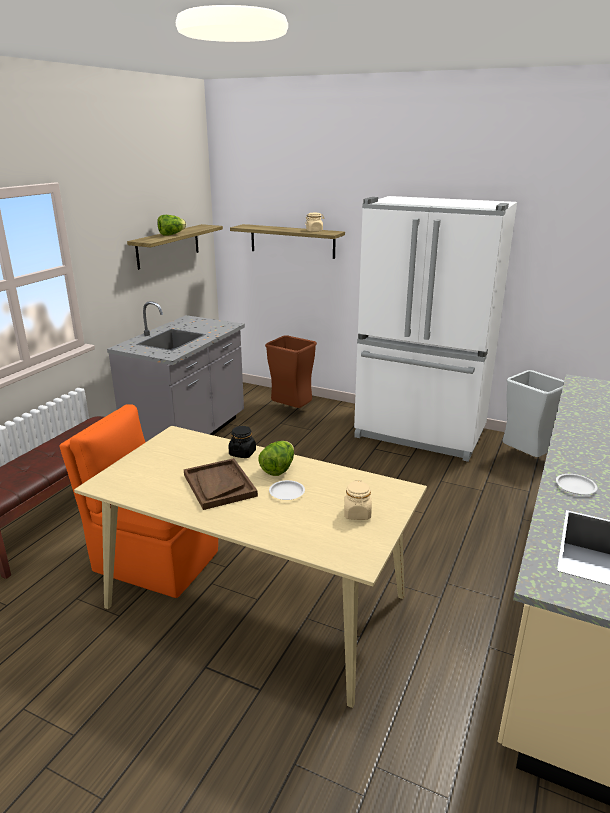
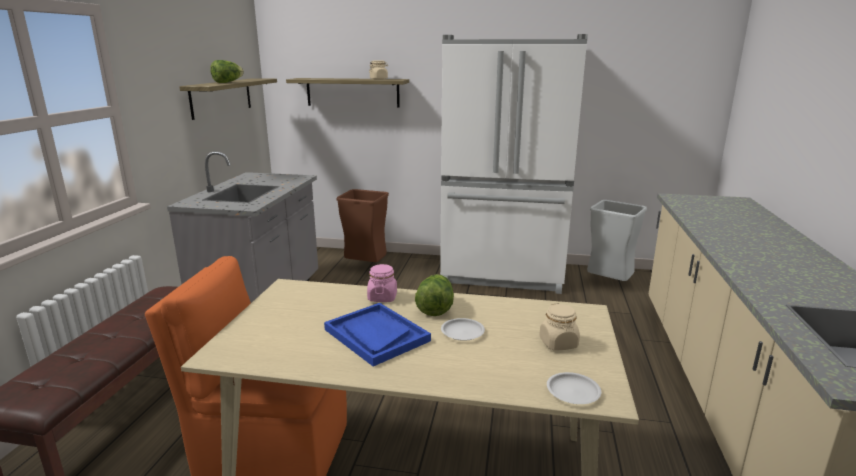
camera: 15 degrees left, 5 degrees down
(219, 485) = (376, 335): brown tray -> blue tray
(242, 453) = (382, 297): black jar -> pink jar
(576, 487) = (770, 282): white plate -> white plate (573, 392)

